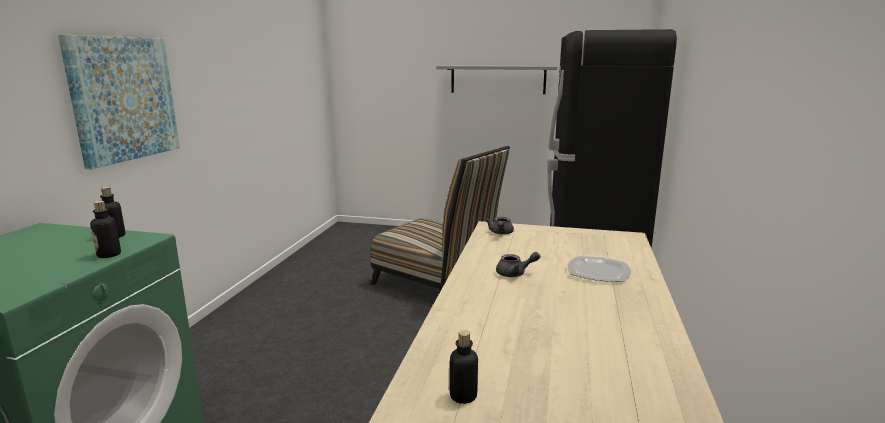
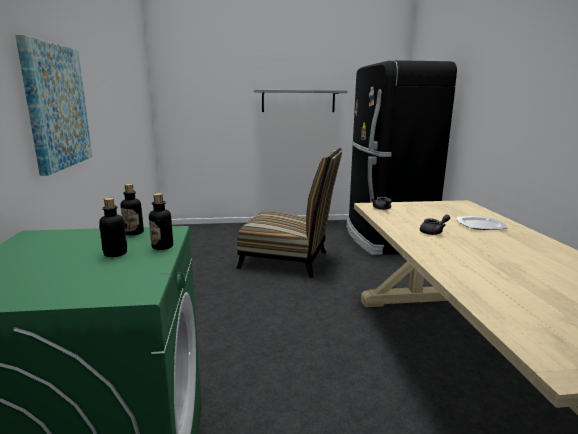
camera: 20 degrees left, 0 degrees up
(463, 396) = (528, 310): bottle -> bottle (115, 253)

